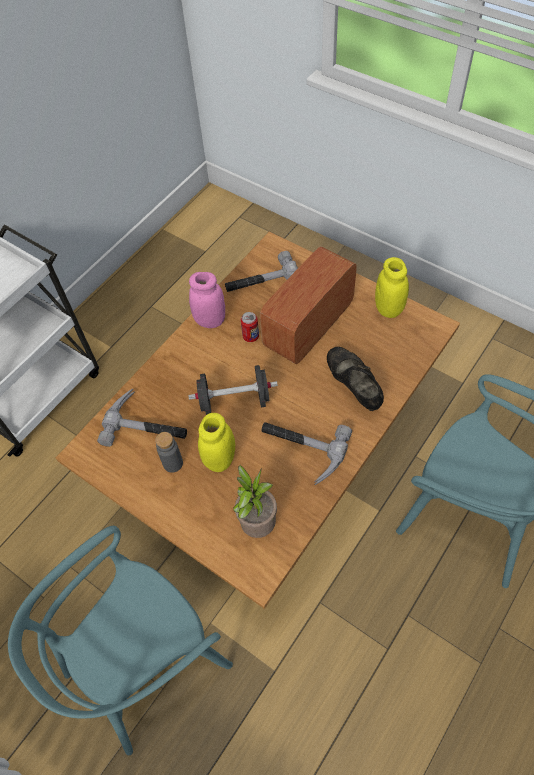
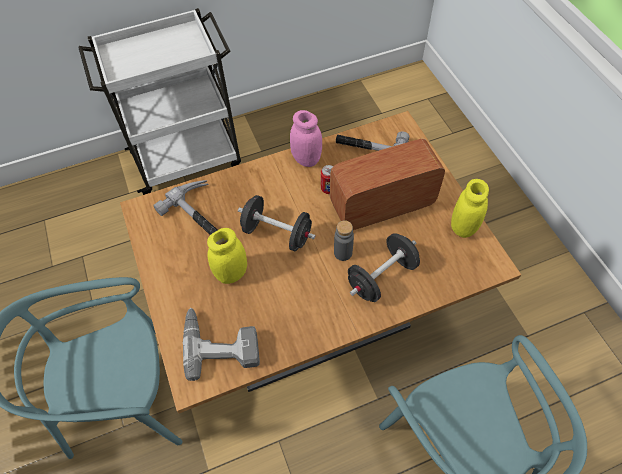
camera: 30 degrees right, 0 degrees up
(173, 463) = (195, 255): grey bottle -> grey bottle (343, 253)
(257, 524) = (221, 342): potted plant -> power drill
(301, 449) = (299, 303): hammer -> none
(353, 387) = (382, 277): black shoe -> black dumbbell

